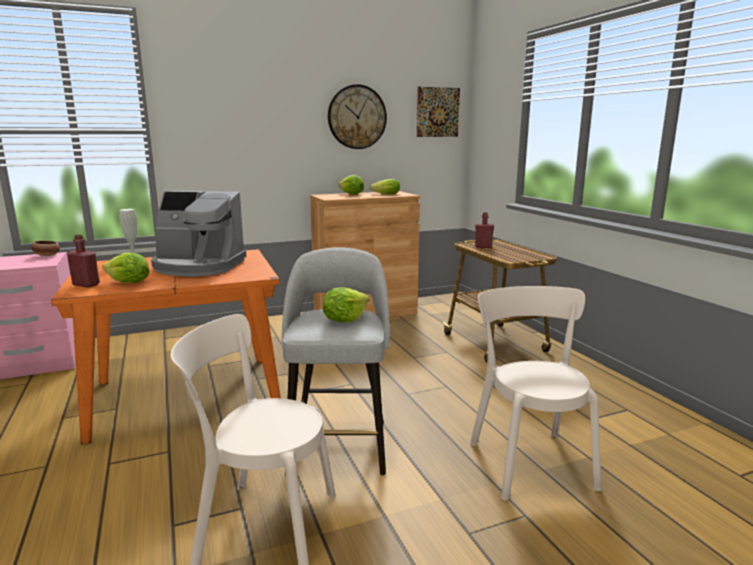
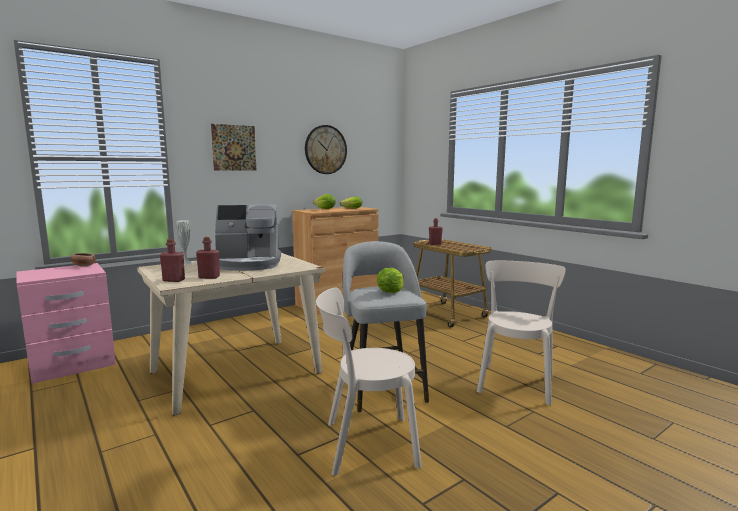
camera: 15 degrees left, 5 degrees down
(129, 283) = (209, 277): lettuce -> red bottle
(188, 395) = (237, 372): orange dining table -> beige dining table
(438, 112) = (381, 147): picture -> picture (234, 147)
(528, 461) = (516, 382): beige chair -> beige chair turned 45 degrees clockwise

